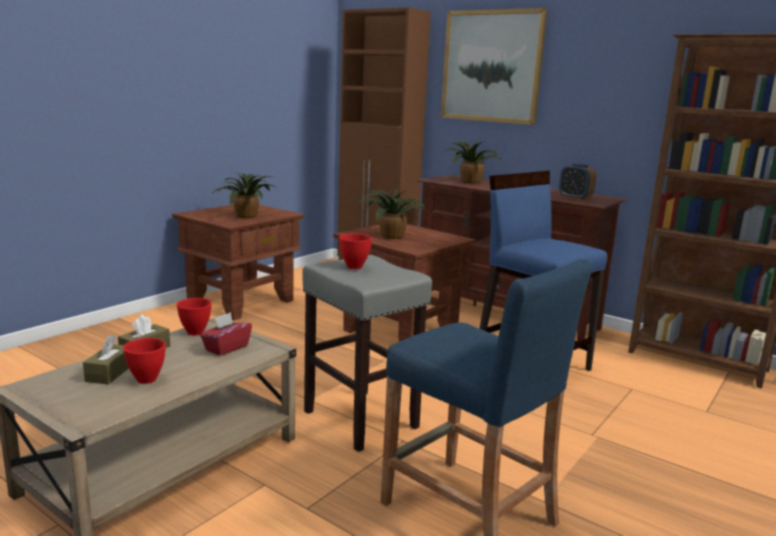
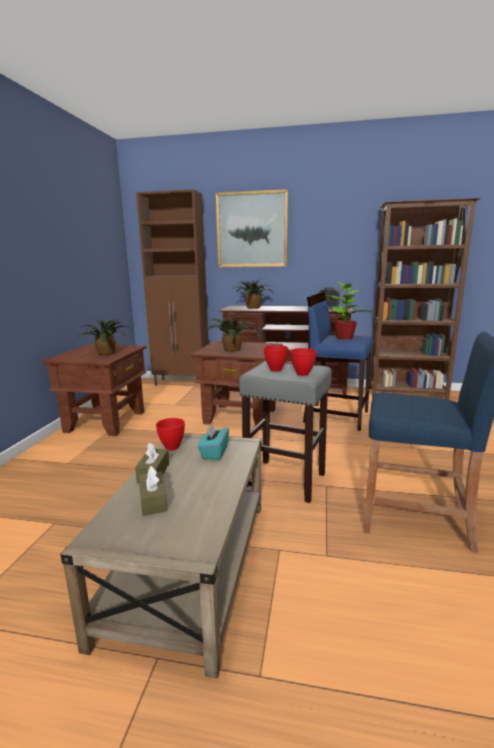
camera: 25 degrees left, 0 degrees up
(147, 380) = (194, 496): red bowl -> red bowl (303, 374)
(226, 348) = (214, 452): red tissue box -> turquoise tissue box
(550, 245) = (344, 338): none -> potted plant

